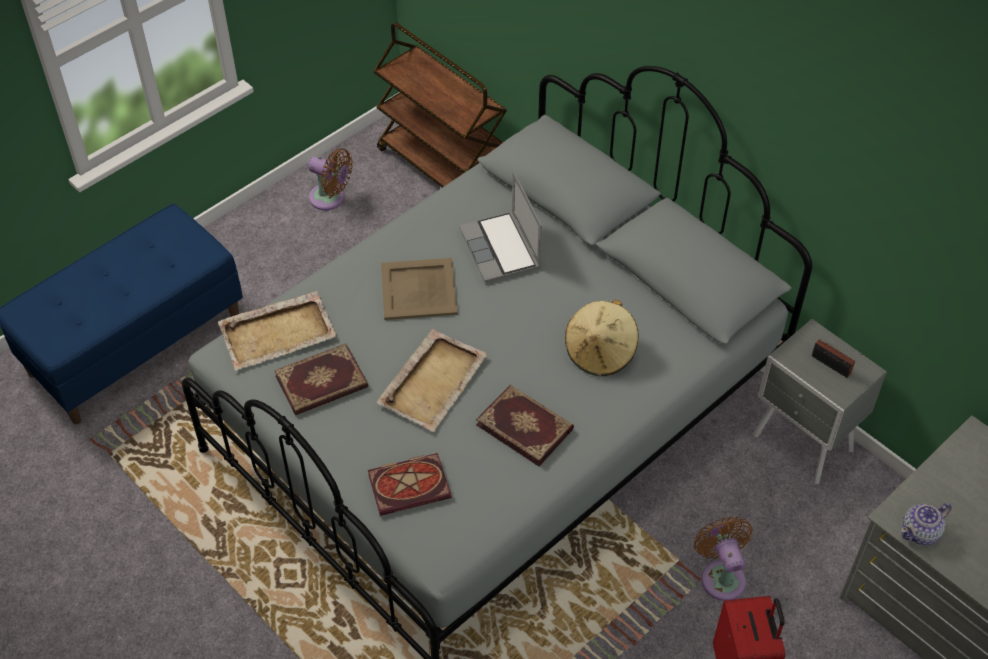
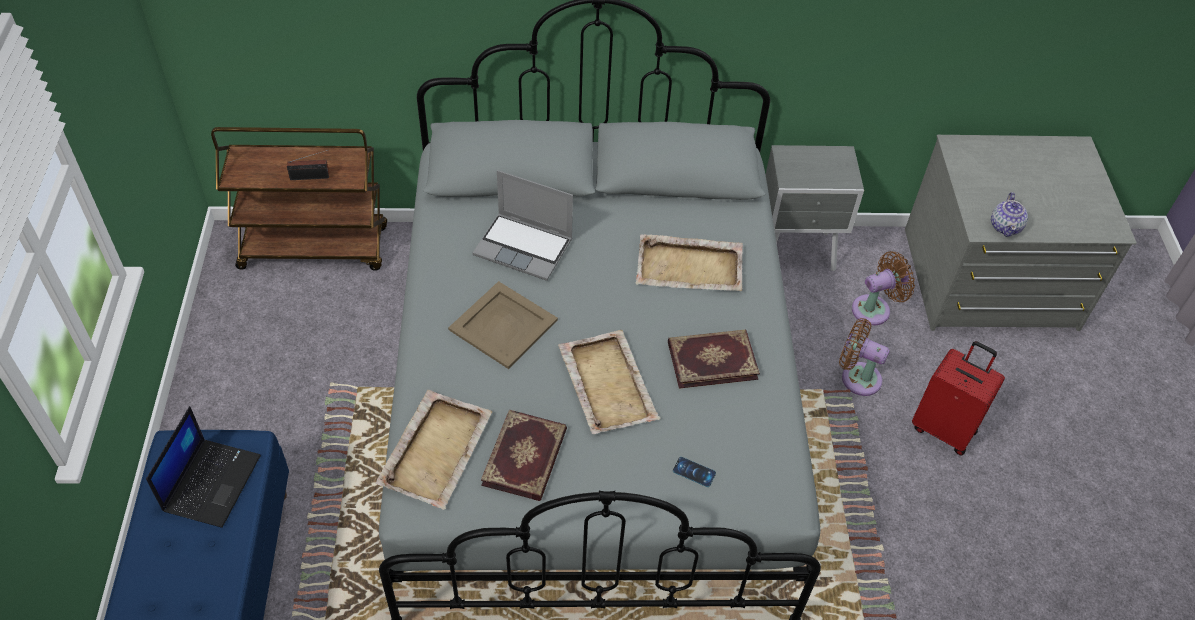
camera: 50 degrees left, 0 degrees up
(165, 257) = (211, 482): none -> laptop
(330, 199) = (246, 338): brown fan -> brown fan (874, 309)
(411, 484) = (694, 472): book -> phone
(600, 352) = (690, 267): beige hat -> beige tray
(832, 366) = (822, 166): radio -> radio (312, 177)

